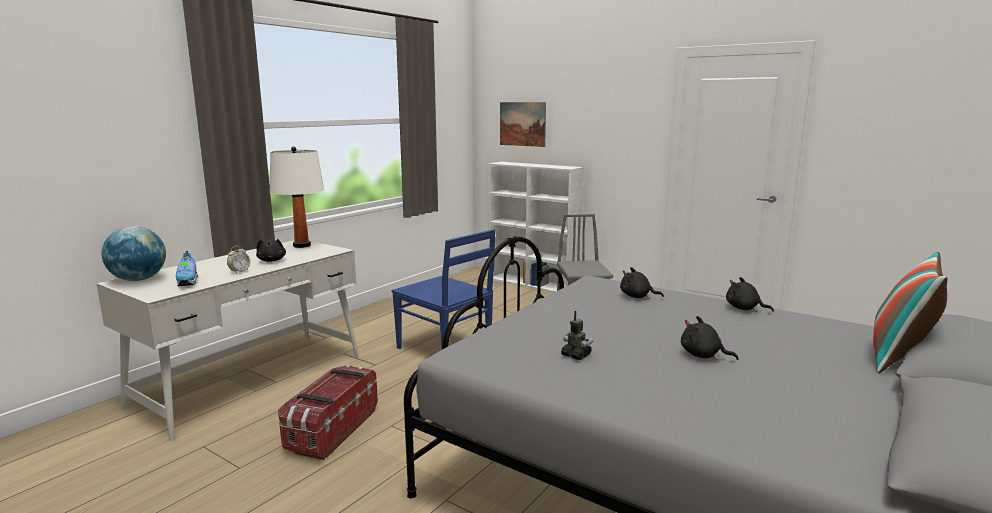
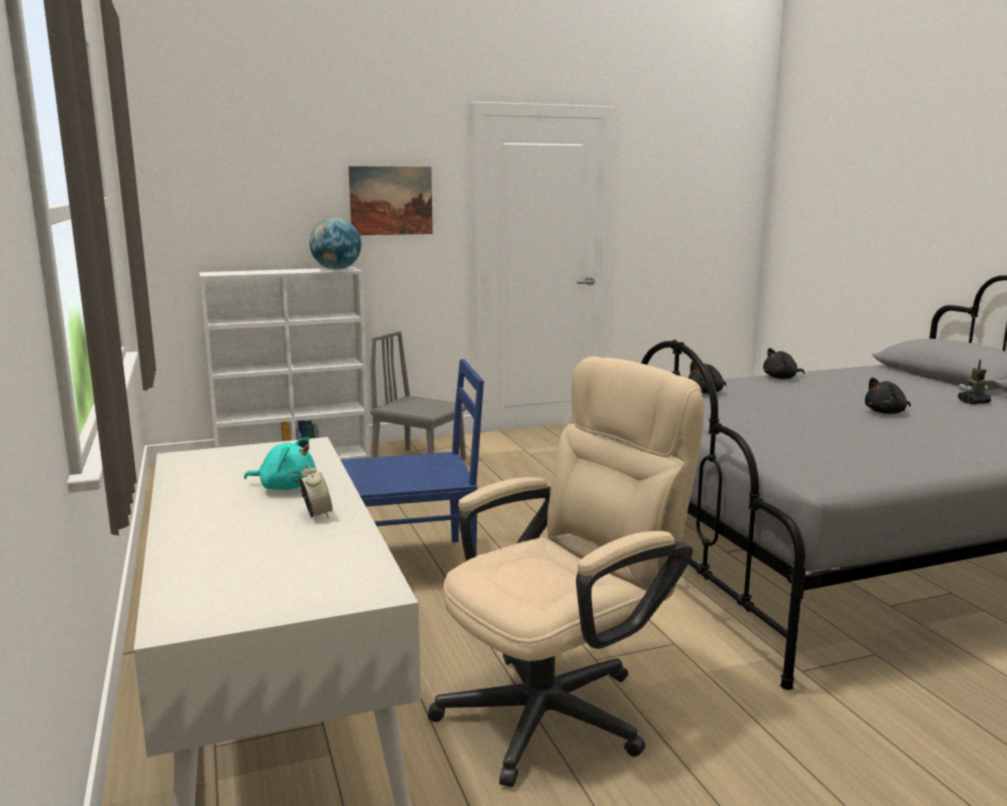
camera: 55 degrees left, 0 degrees up
(138, 280) = (202, 601): globe -> globe (336, 269)
(188, 282) = (318, 558): shoe -> none
(272, 260) = (285, 487): black plush toy -> turquoise plush toy
(302, 245) = (218, 457): white table lamp -> none
(331, 430) = (561, 707): storage box -> beige office chair
(522, 124) = (234, 207): picture -> picture (391, 200)
(576, 355) = (856, 443): toy robot -> toy robot (973, 402)
(899, 357) = (924, 379): pillow -> none

